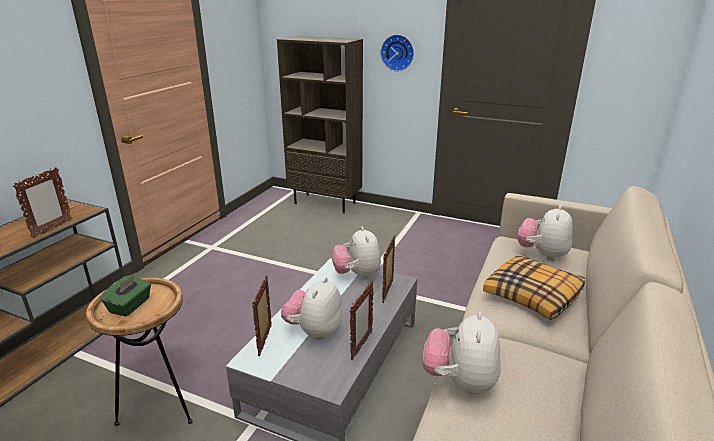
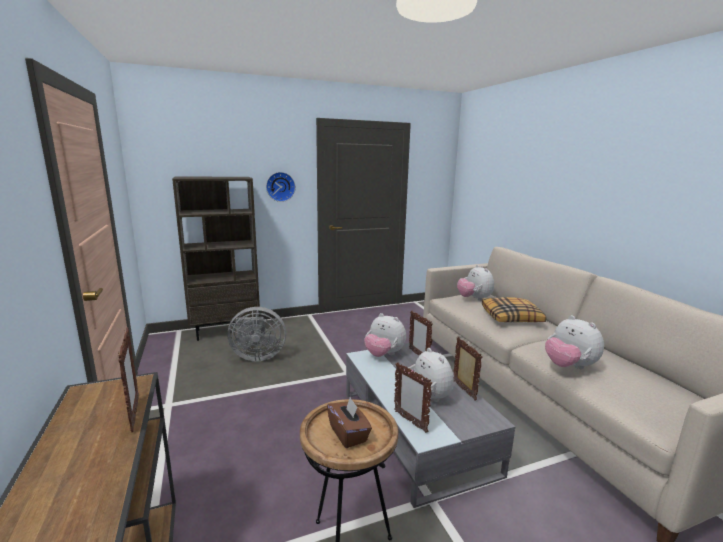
camera: 45 degrees left, 10 degrees down
(130, 306) = (348, 434): green tissue box -> brown tissue box
(315, 235) = (257, 356): none -> grey fan

